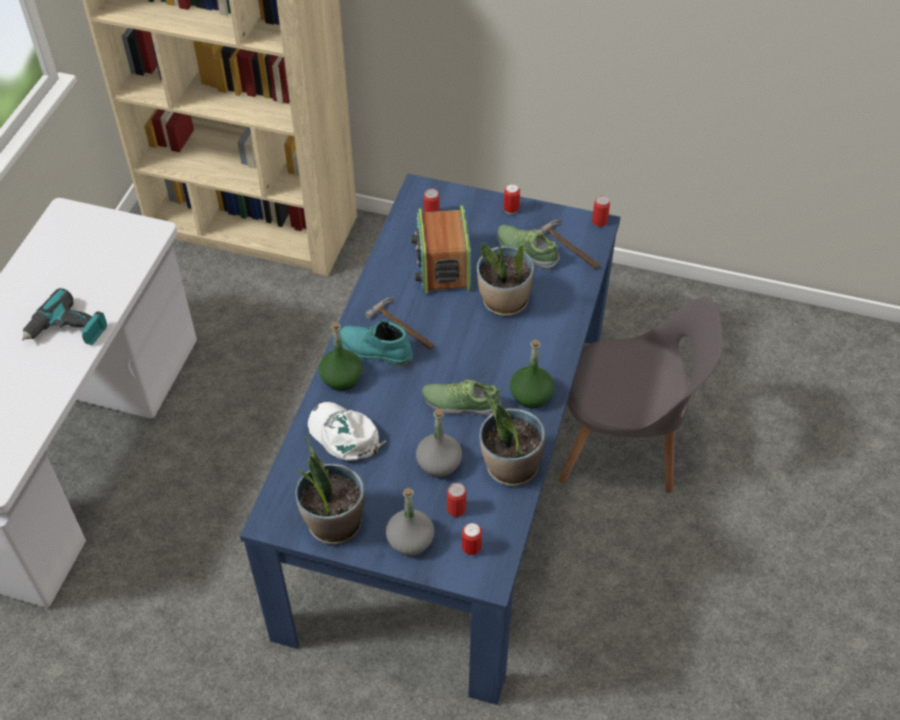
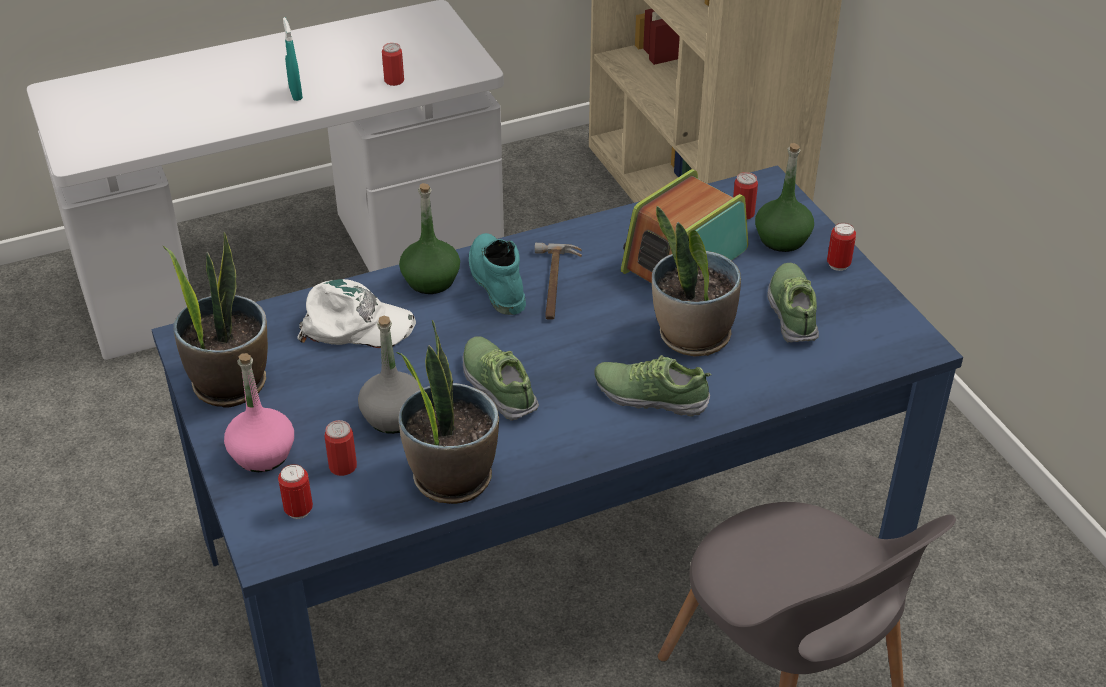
camera: 50 degrees right, 10 degrees down
(68, 330) = (295, 94): power drill -> turquoise spray bottle
(344, 435) = (356, 325): white cap -> white cap turned 90 degrees clockwise
(410, 540) = (262, 454): grey bottle -> pink bottle
(530, 347) = (650, 395): none -> shoe
(531, 395) = (578, 435): green bottle -> green bottle (782, 239)
(571, 248) = (850, 343): hammer -> none
(599, 221) = (927, 343): can -> can (394, 81)

